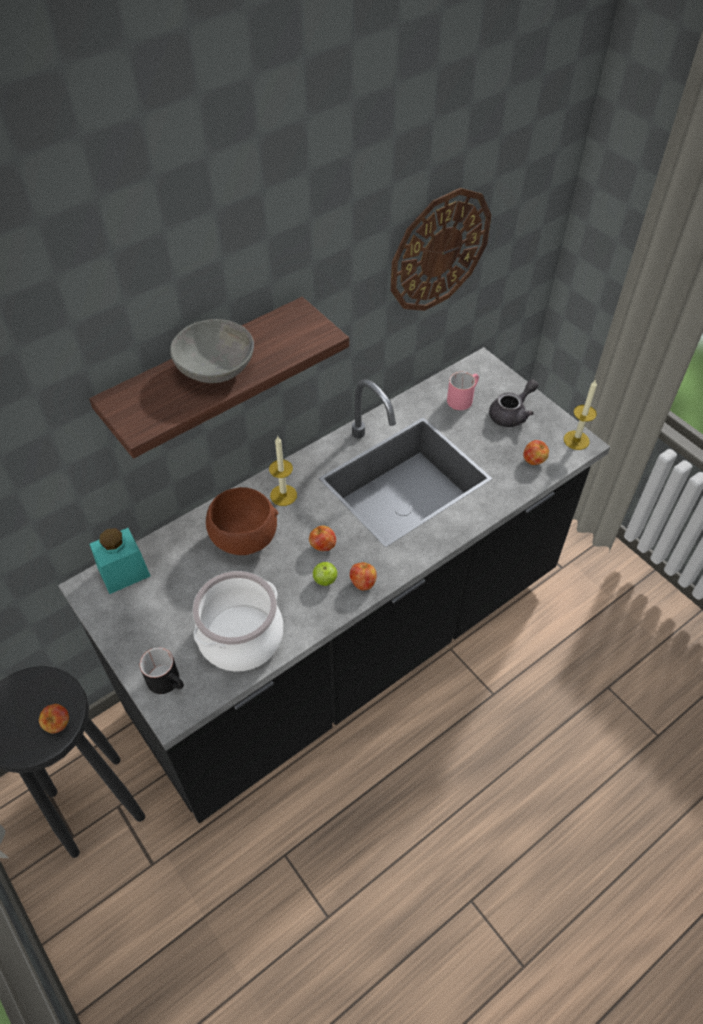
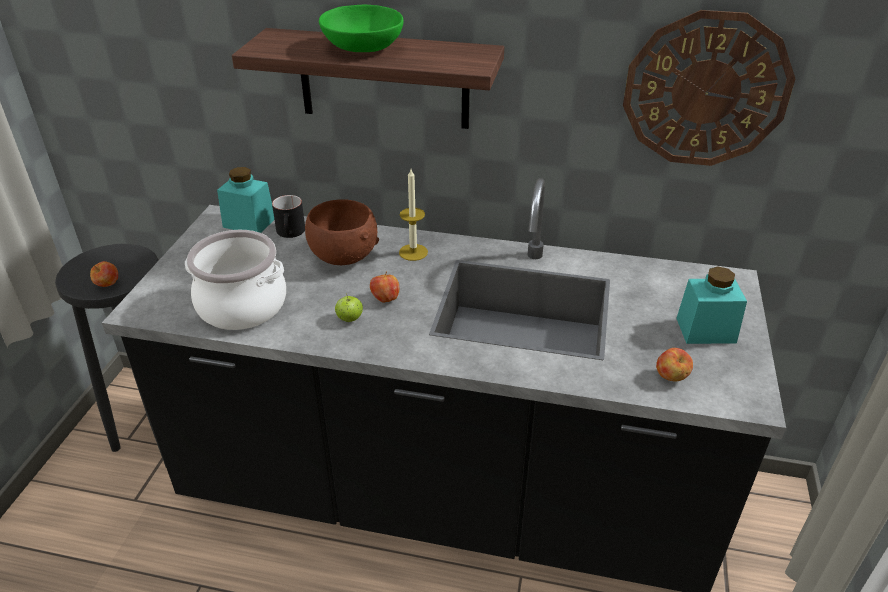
camera: 50 degrees right, 15 degrees down
(169, 682) = (165, 294): black mug -> black mug (291, 233)
(216, 369) = (362, 48): grey bowl -> green bowl
(362, 583) = (371, 342): apple -> none
(462, 398) = (671, 289): pink mug -> none
(512, 414) = (705, 330): grey teapot -> turquoise jar
(576, 440) = (749, 395): candle -> none

